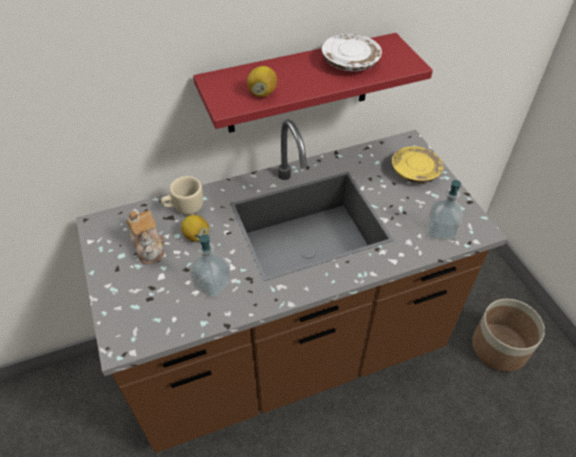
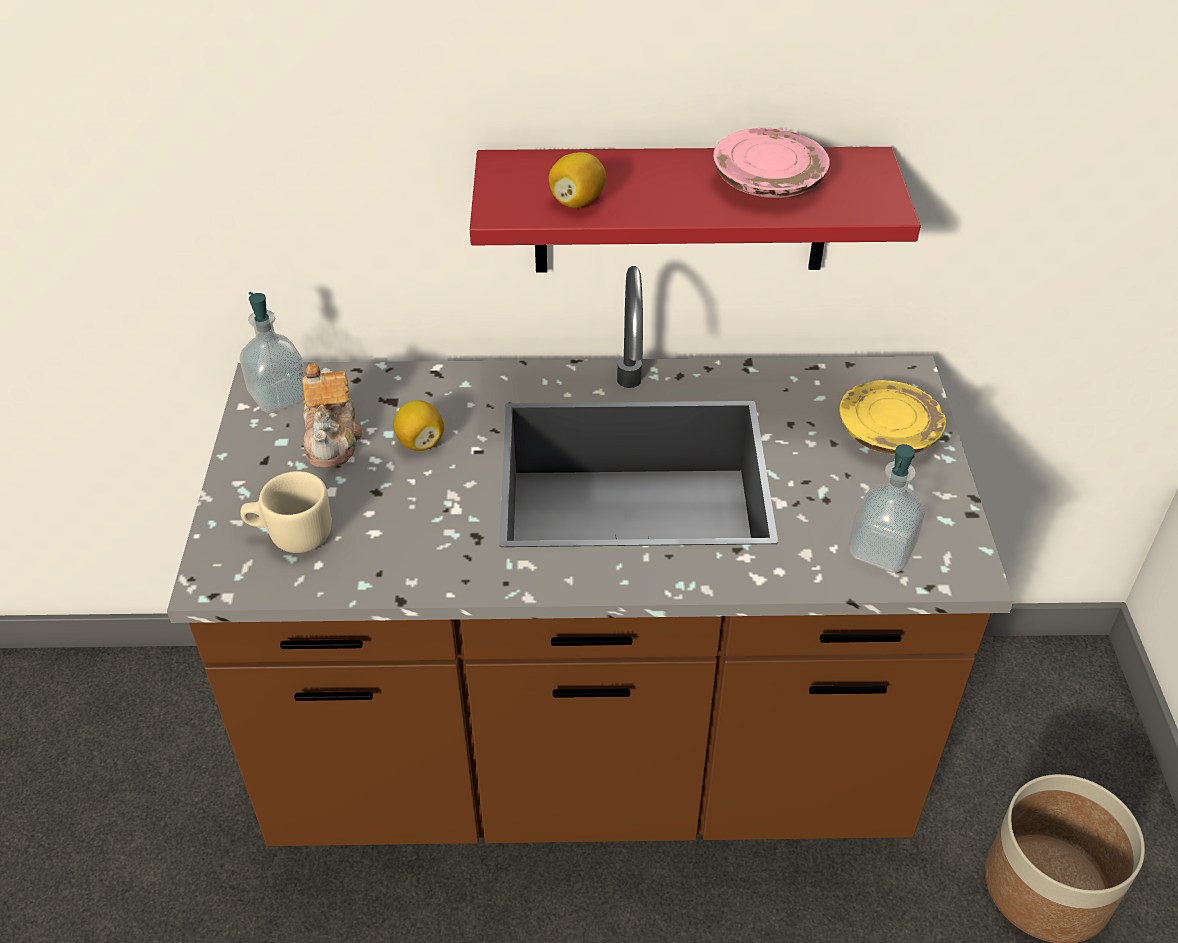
camera: 20 degrees right, 5 degrees down
(184, 207) = (422, 391): beige mug -> beige mug (291, 535)
(212, 284) = (409, 528): soap dispenser -> soap dispenser (279, 396)
(350, 62) = (768, 181): white plate -> pink plate

